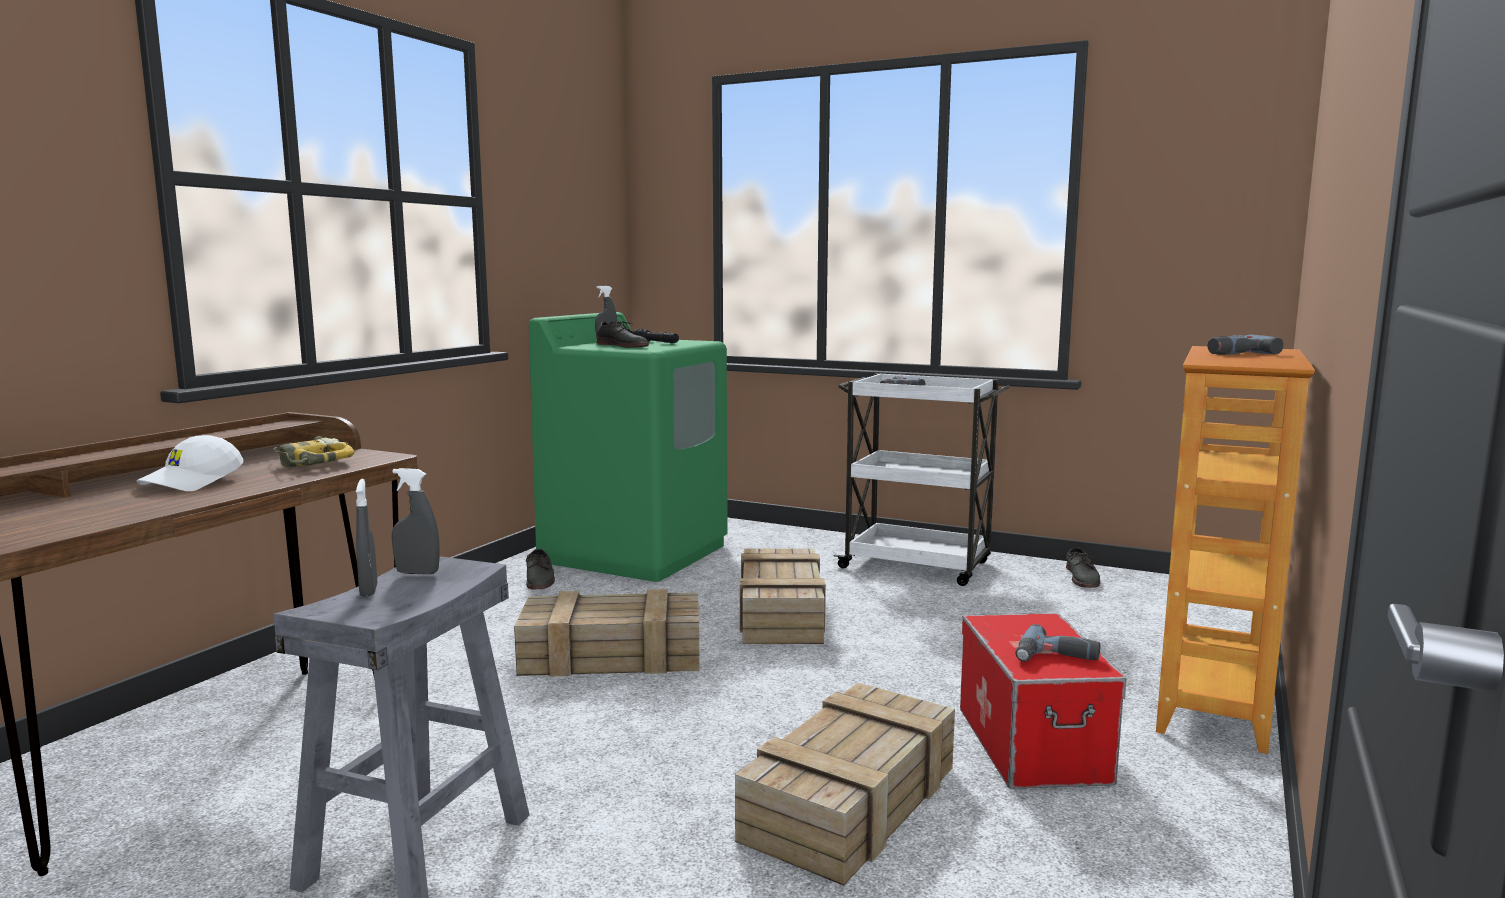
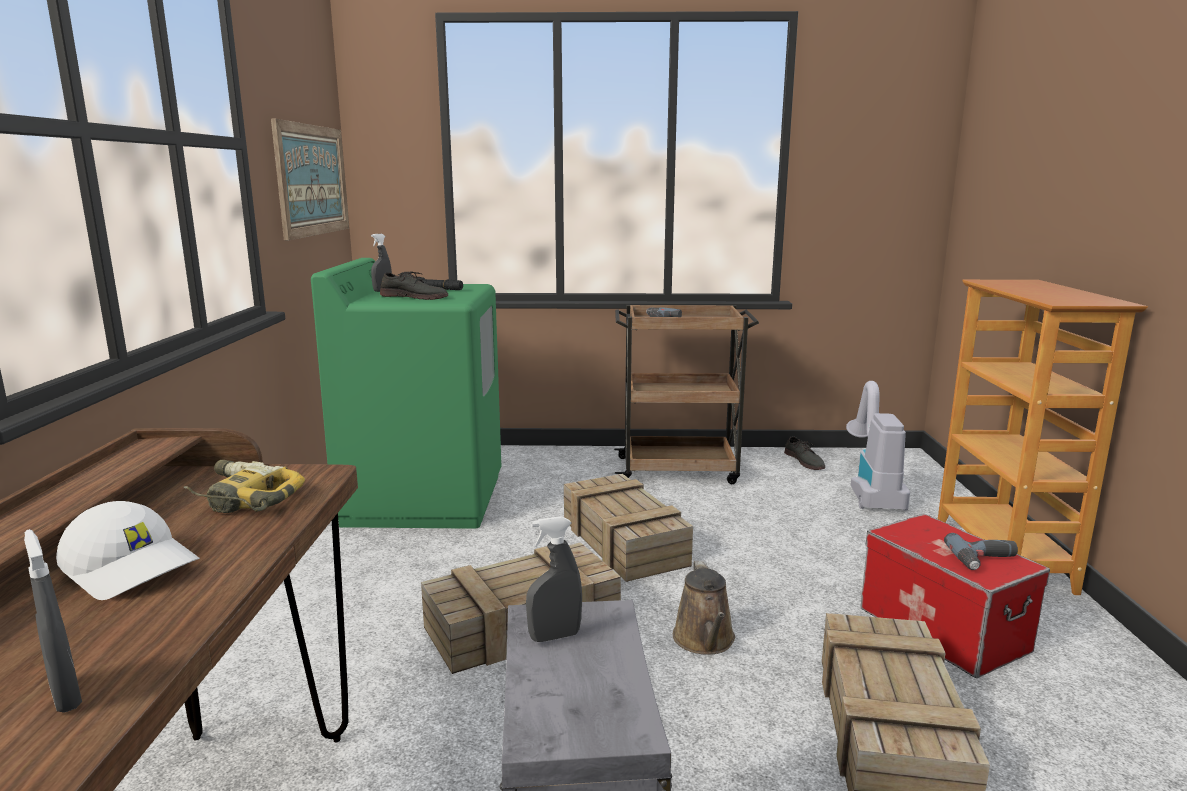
camera: 25 degrees left, 5 degrees up
(193, 482) = (133, 567): white cap -> white cap turned 60 degrees counterclockwise
(368, 591) = (539, 681): grey spray bottle -> grey spray bottle (66, 696)
(540, 579) = (357, 548): grey shoe -> none
(575, 238) = (312, 180): none -> picture
(760, 700) = (705, 641): none -> brown watering can
(918, 566) = (679, 470): white cart -> brown cart
(1129, 615) = (870, 490): none -> vacuum cleaner
(1231, 353) = (1022, 287): power drill -> none

